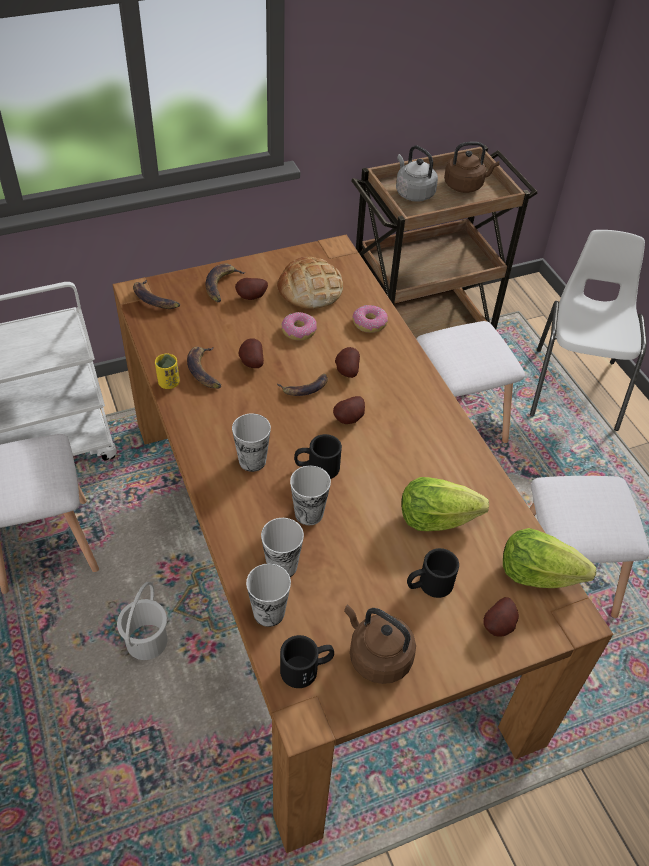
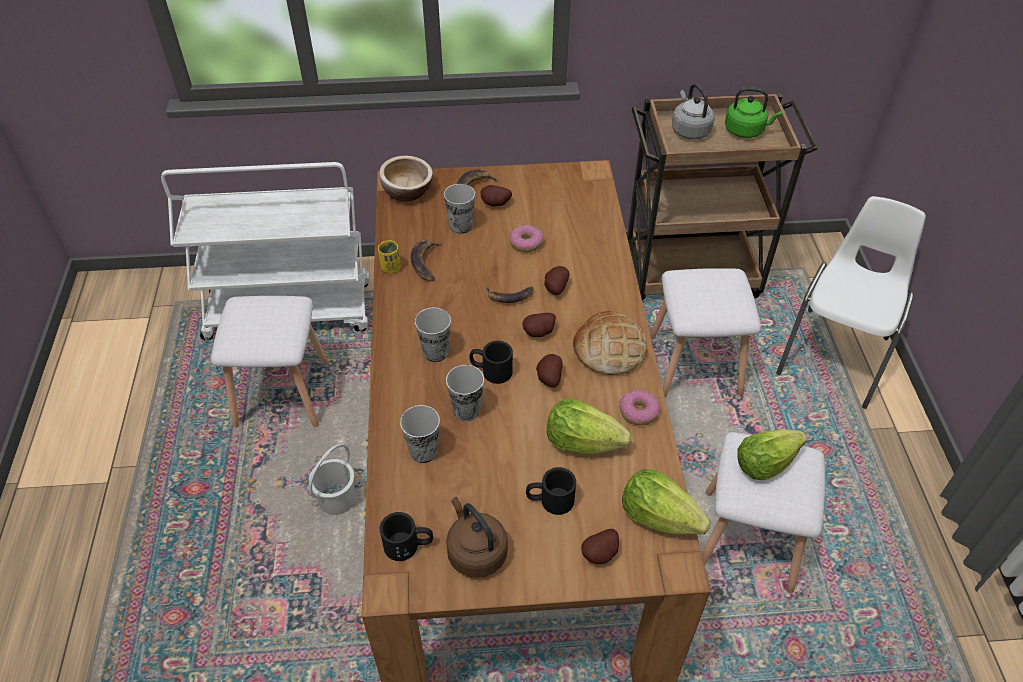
camera: 20 degrees right, 0 degrees up
(154, 299) = (407, 191): banana -> bowl
(251, 362) = (470, 263): potato -> potato (548, 378)
(269, 612) = (395, 488): cup -> cup (461, 226)
(310, 289) = (552, 206): bread -> bread (609, 348)
(369, 323) = (596, 248): donut -> donut (639, 412)
(465, 185) = (746, 130): brown kettle -> green kettle
(580, 500) = (764, 463): none -> lettuce

